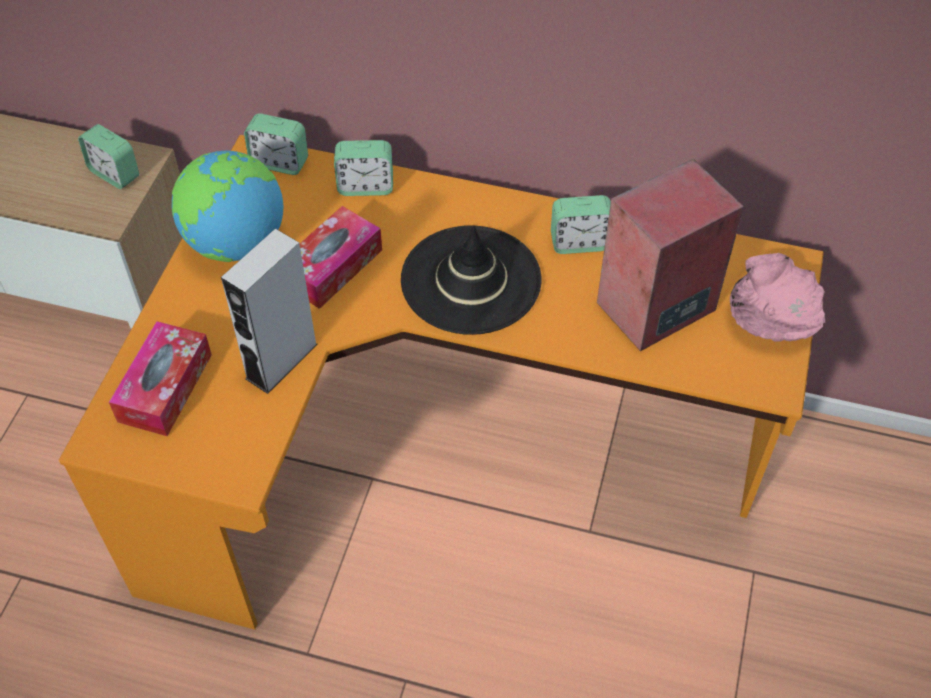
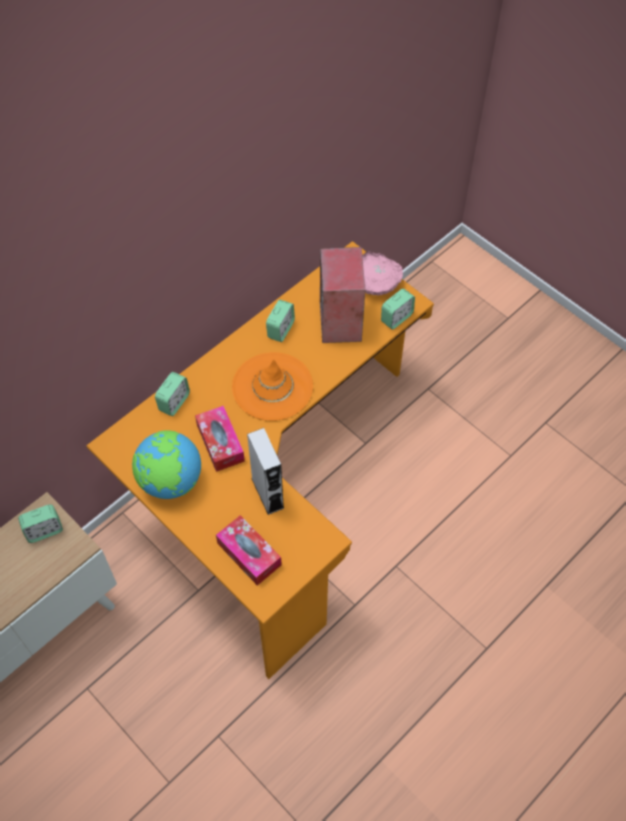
camera: 60 degrees left, 5 degrees up
(279, 162) = (125, 434): alarm clock -> alarm clock (396, 318)
(471, 280) = (272, 386): black hat -> orange hat

